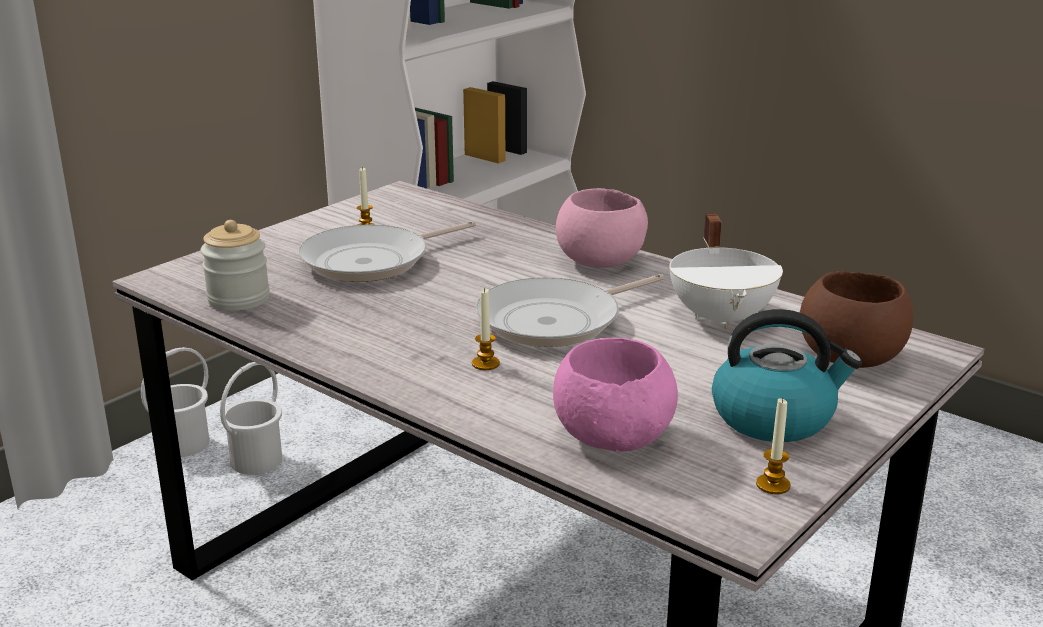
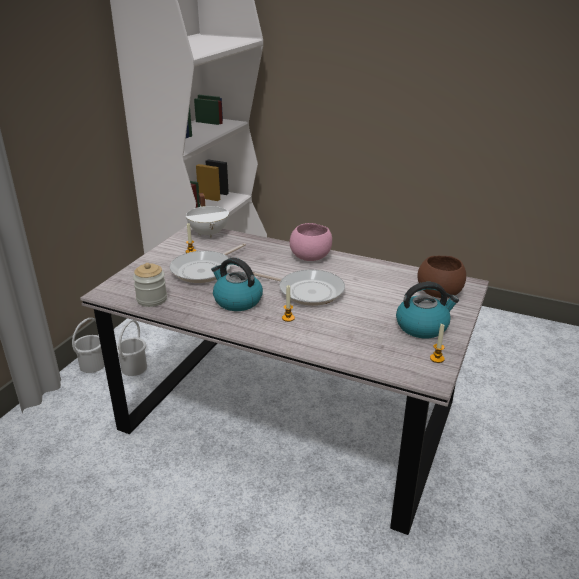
camera: 15 degrees left, 5 degrees up
(401, 321) = (237, 301): none -> kettle
(556, 320) = (307, 291): frying pan -> frying pan turned 105 degrees counterclockwise
(610, 437) = (361, 346): pink bowl -> none
(723, 317) = (378, 280): white cooking pot -> white cooking pot (209, 233)

